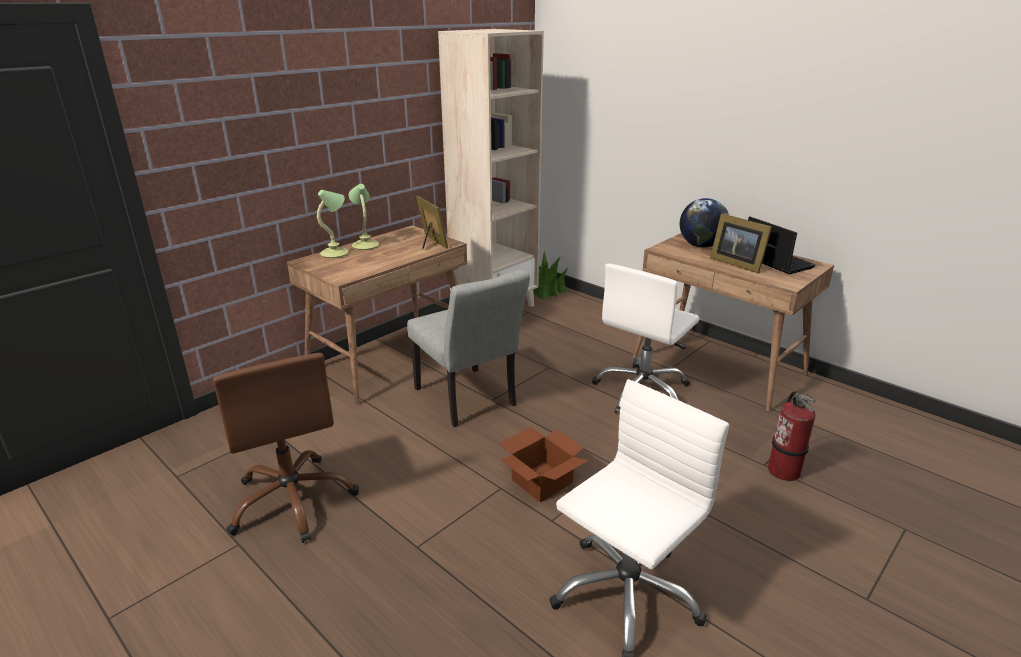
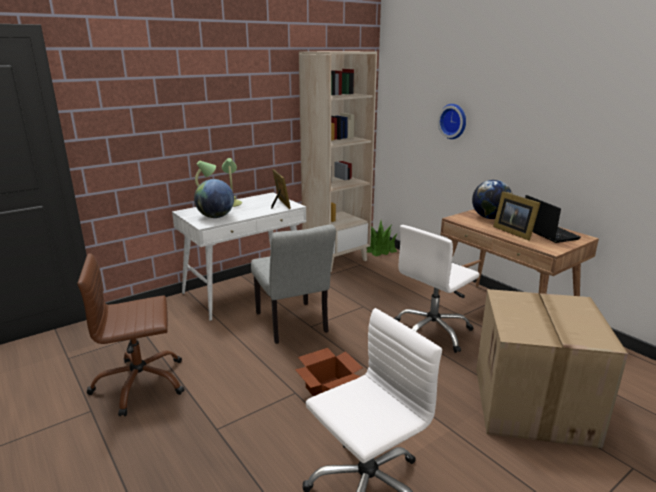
camera: 10 degrees right, 5 degrees down
(293, 500) = (140, 384): brown office chair -> brown office chair turned 90 degrees clockwise
(352, 266) = (215, 217): none -> globe
(391, 359) = (246, 290): brown desk -> white desk
(643, 122) = (454, 121): none -> wall clock
(784, 470) = (534, 406): fire extinguisher -> cardboard box

